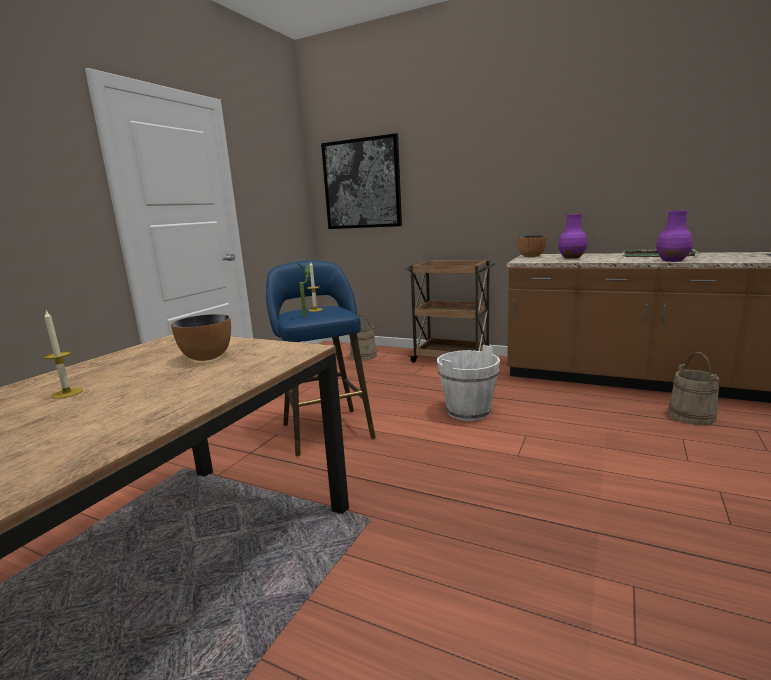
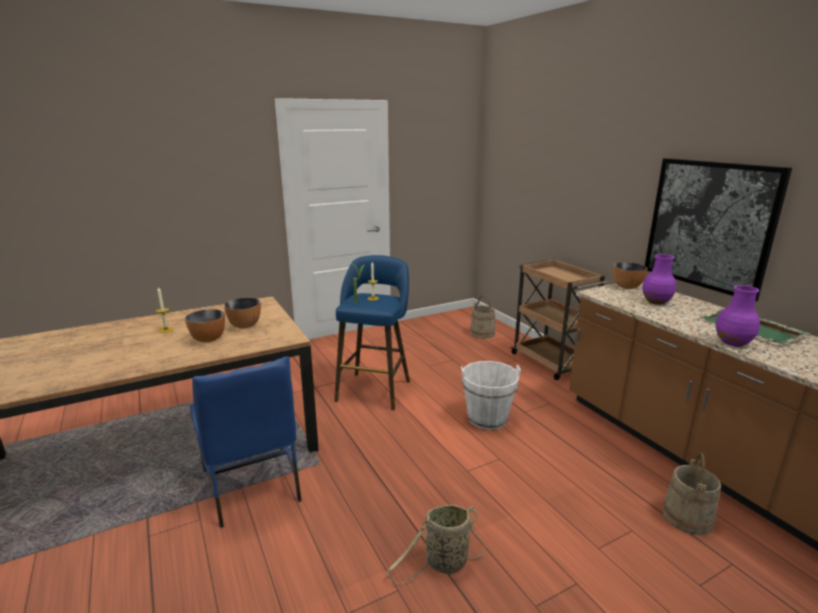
camera: 35 degrees right, 5 degrees up
(179, 380) = (209, 339): none -> bowl
(320, 588) = (252, 486): none -> blue chair
(362, 184) = (516, 171): picture -> picture (709, 225)
(626, 537) = (443, 564): none -> basket

